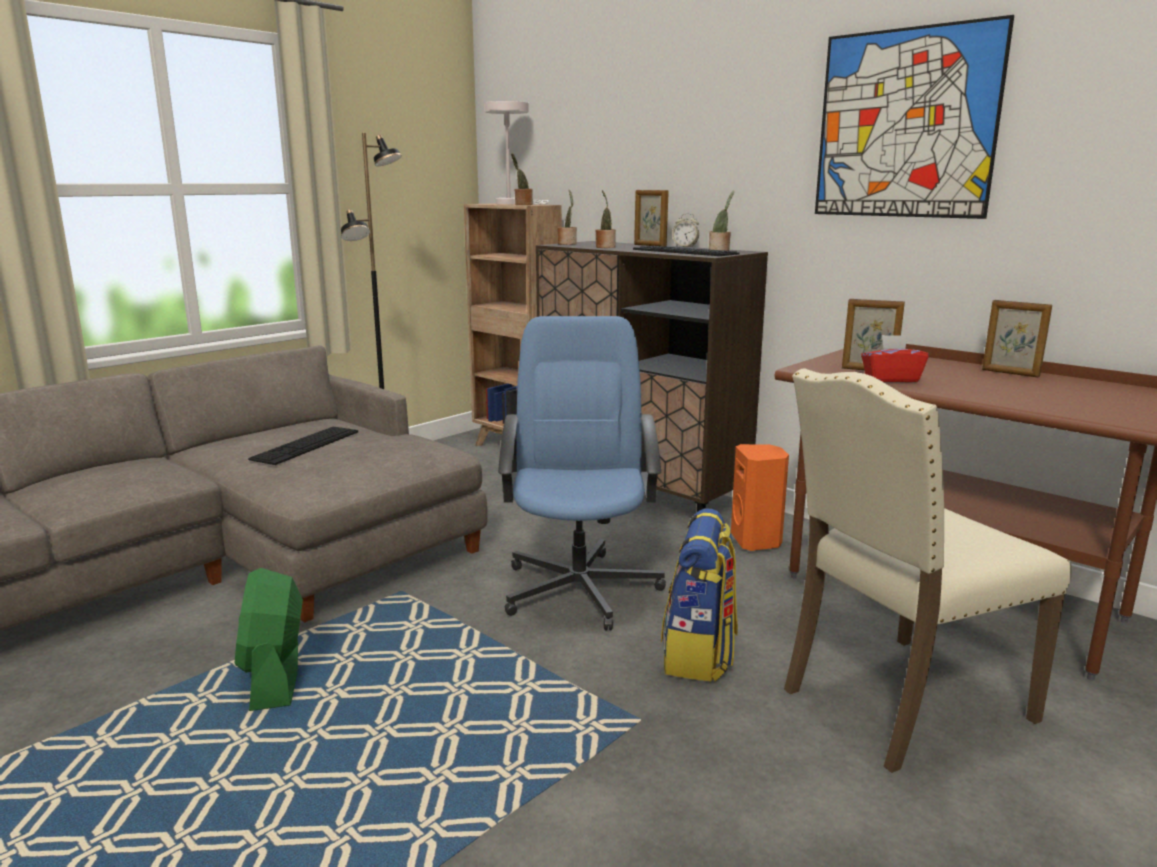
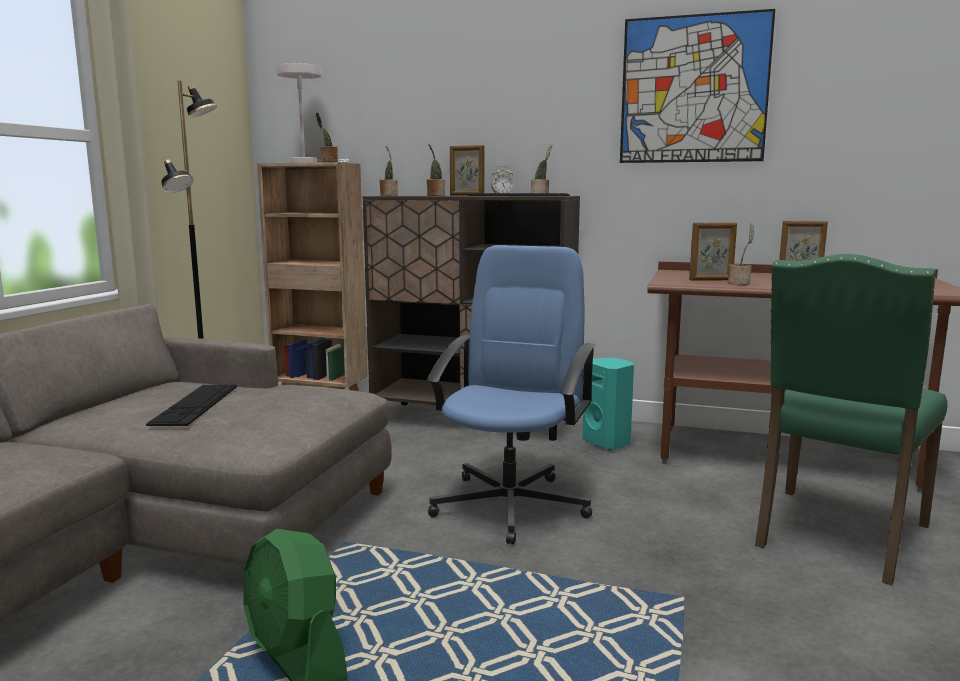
camera: 25 degrees left, 5 degrees down
(580, 588) = (511, 505): blue office chair -> blue office chair turned 45 degrees clockwise
(699, 655) = (666, 535): backpack -> none
(757, 541) = (608, 442): orange speaker -> turquoise speaker
(891, 379) = (740, 283): red tissue box -> potted plant
(899, 703) = (837, 535): beige chair -> green chair

